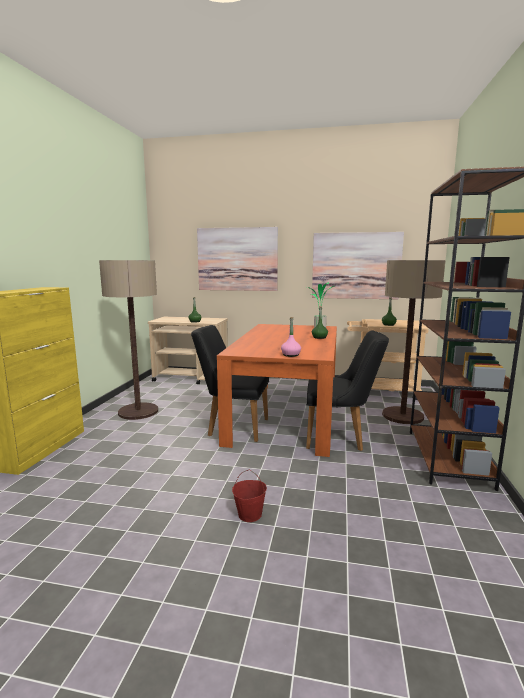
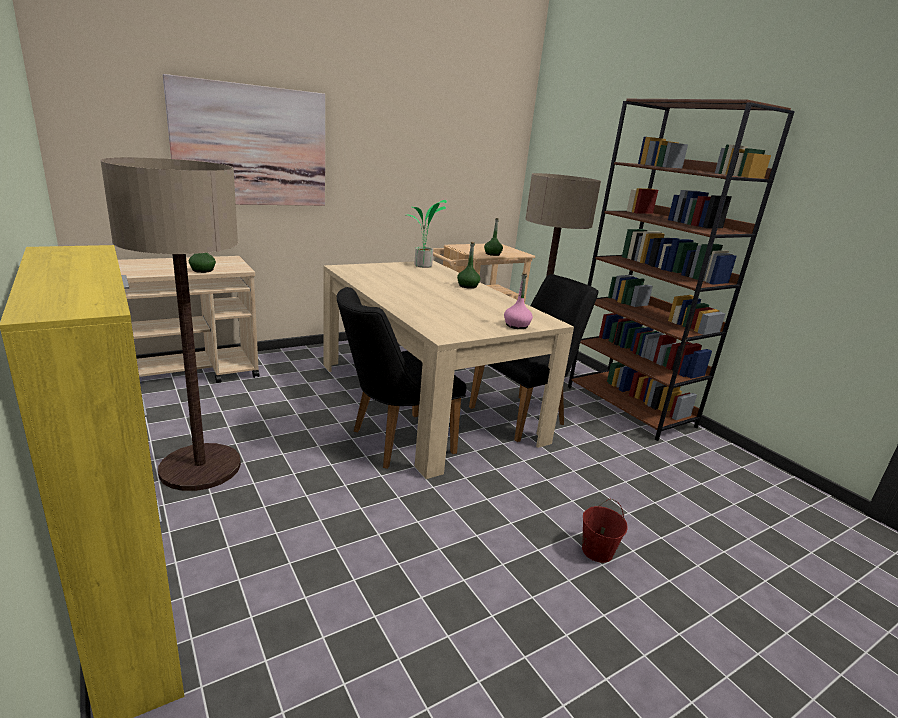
camera: 45 degrees left, 10 degrees up
(286, 414) = (425, 400): orange dining table -> beige dining table
(356, 266) = (433, 168): picture -> none

